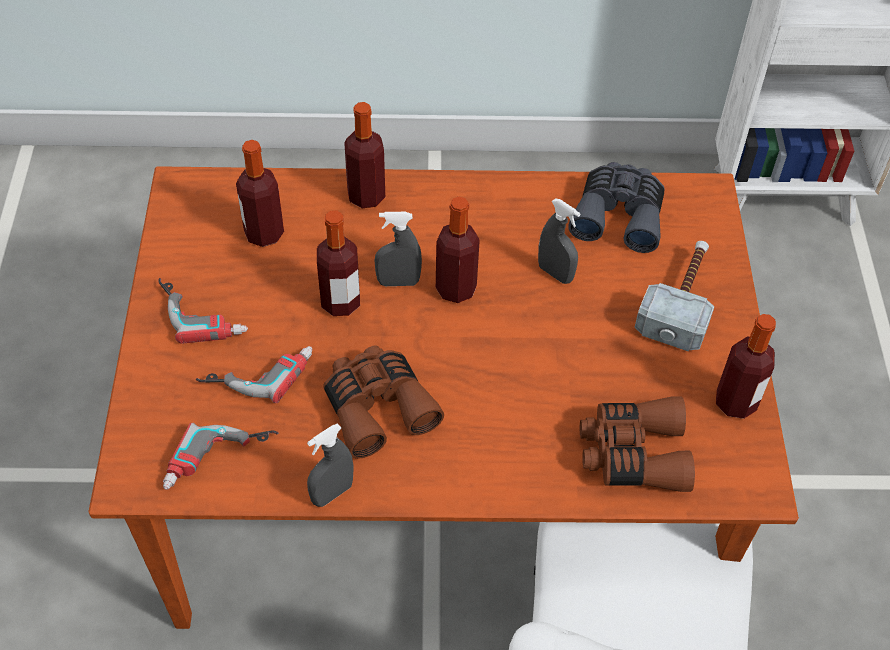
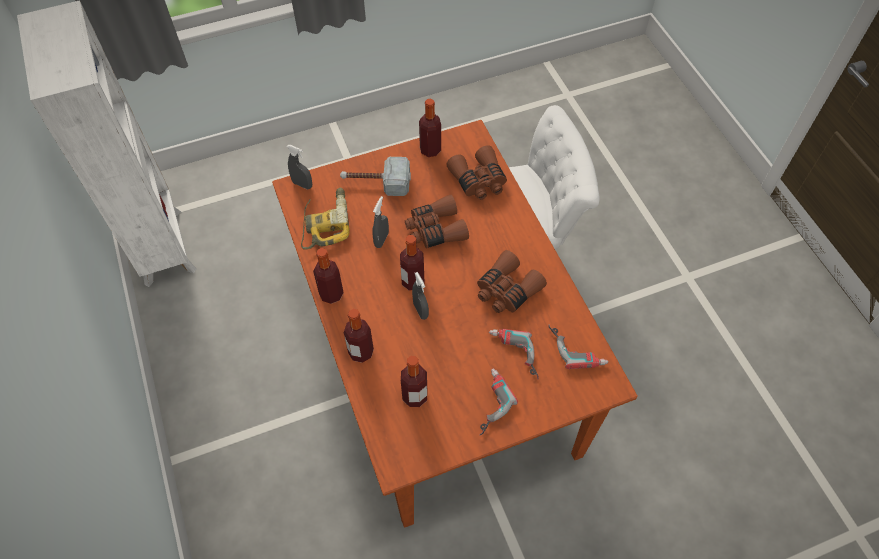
camera: 110 degrees left, 5 degrees up
(332, 493) = (565, 291): grey spray bottle -> grey spray bottle (302, 184)
(340, 302) = (448, 333): bottle -> bottle (331, 294)
(546, 350) = (435, 229): none -> brown binoculars
(619, 215) = (325, 222): grey binoculars -> power drill

